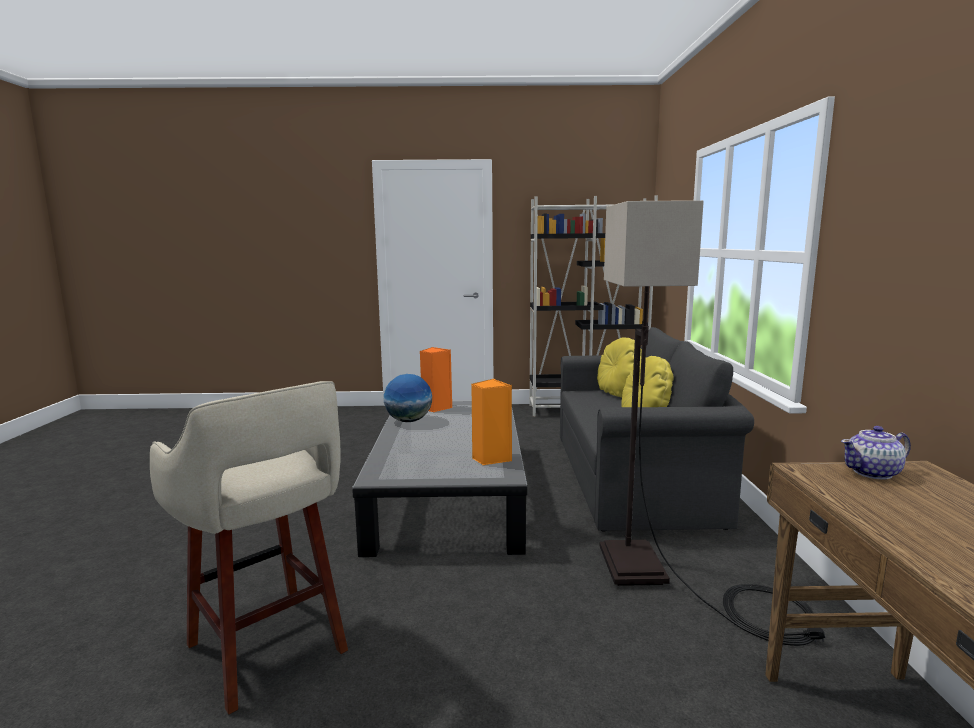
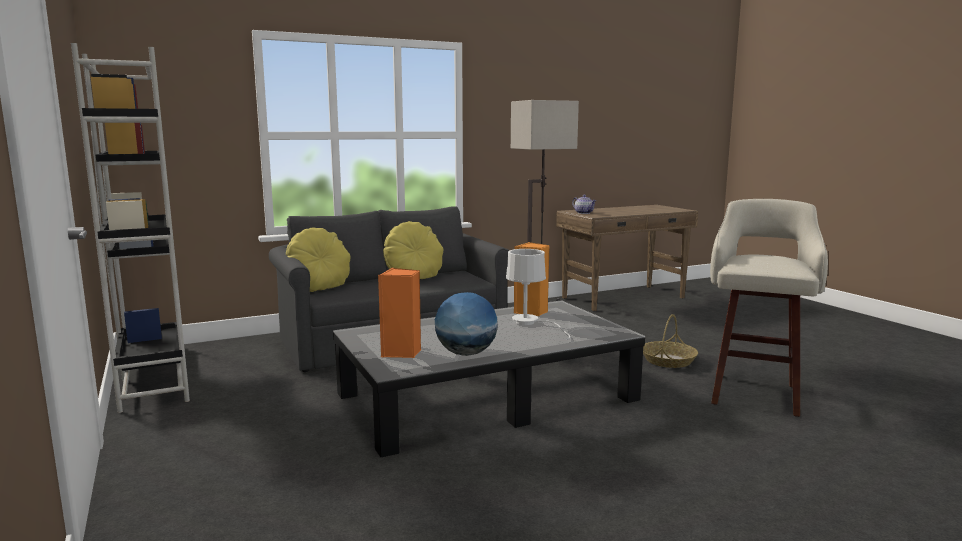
camera: 115 degrees left, 0 degrees up
(436, 635) = (668, 360): none -> basket
(450, 450) = (531, 324): none -> white table lamp

